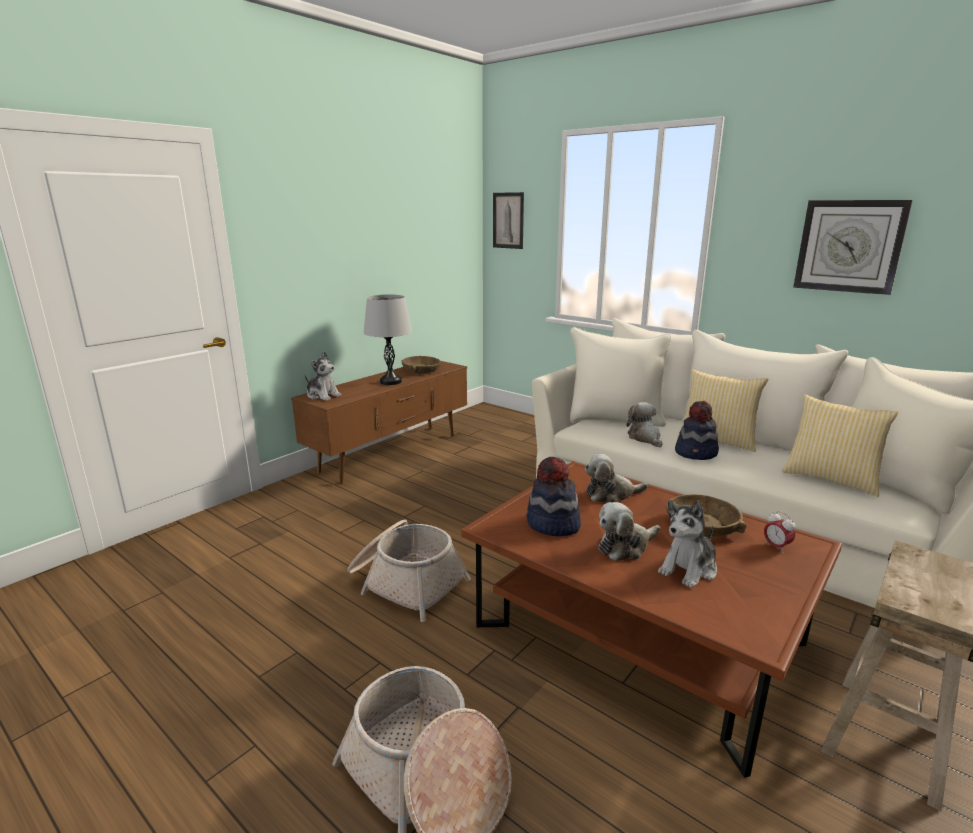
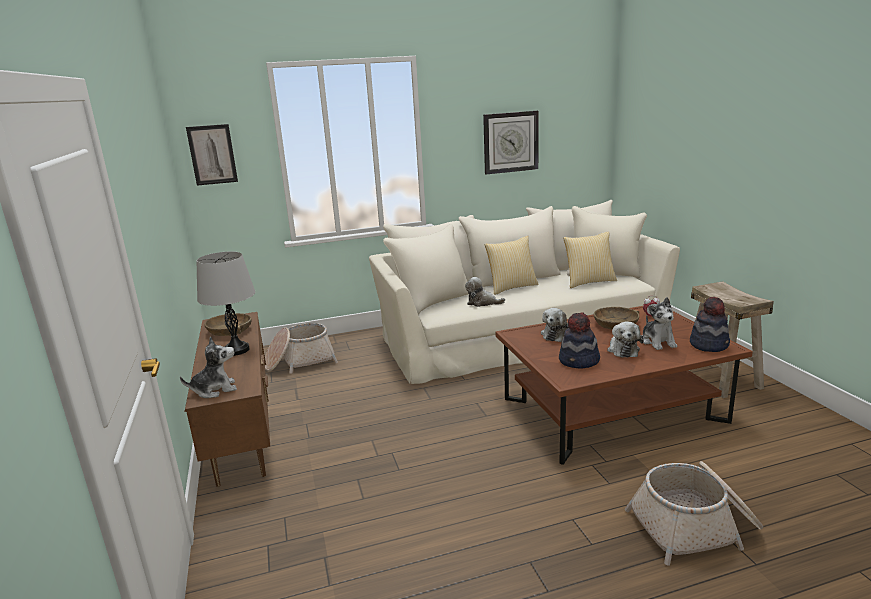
camera: 55 degrees left, 0 degrees up
(405, 582) = (481, 481): basket -> basket (300, 361)
(696, 453) = (522, 298): hat -> hat (709, 344)

